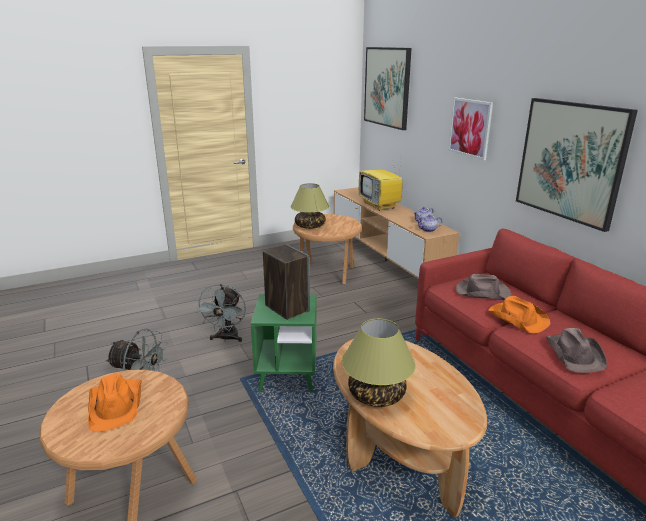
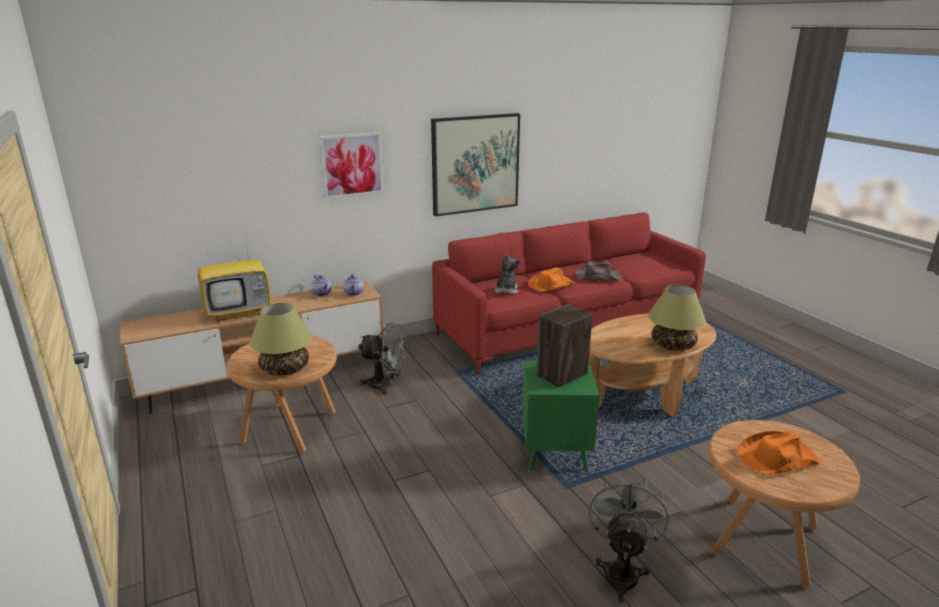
camera: 90 degrees left, 0 degrees up
(226, 338) = (476, 510): grey fan -> grey fan (386, 385)
(387, 87) = (155, 147): picture -> none
(482, 292) = (506, 290): brown hat -> plush toy

